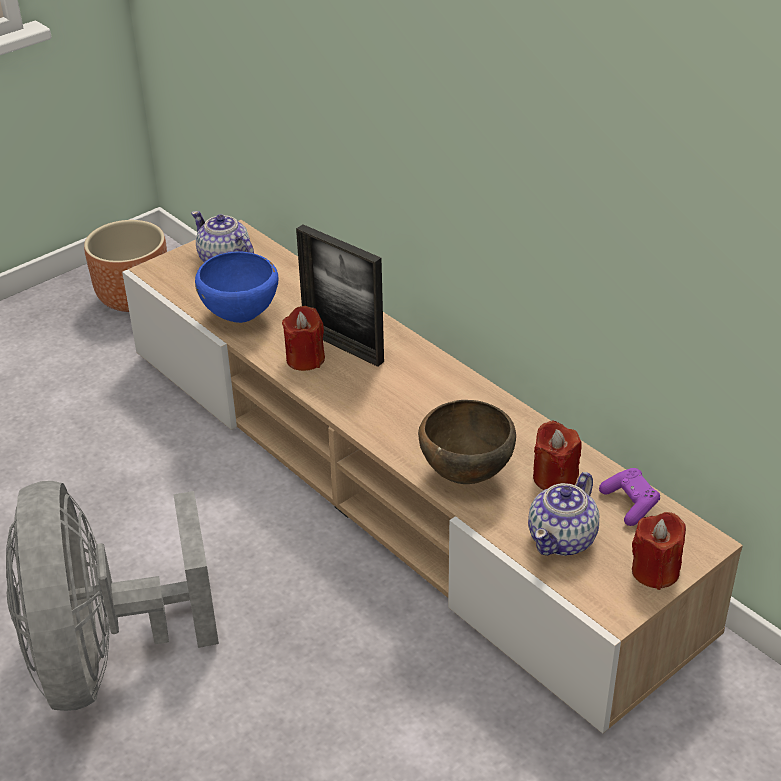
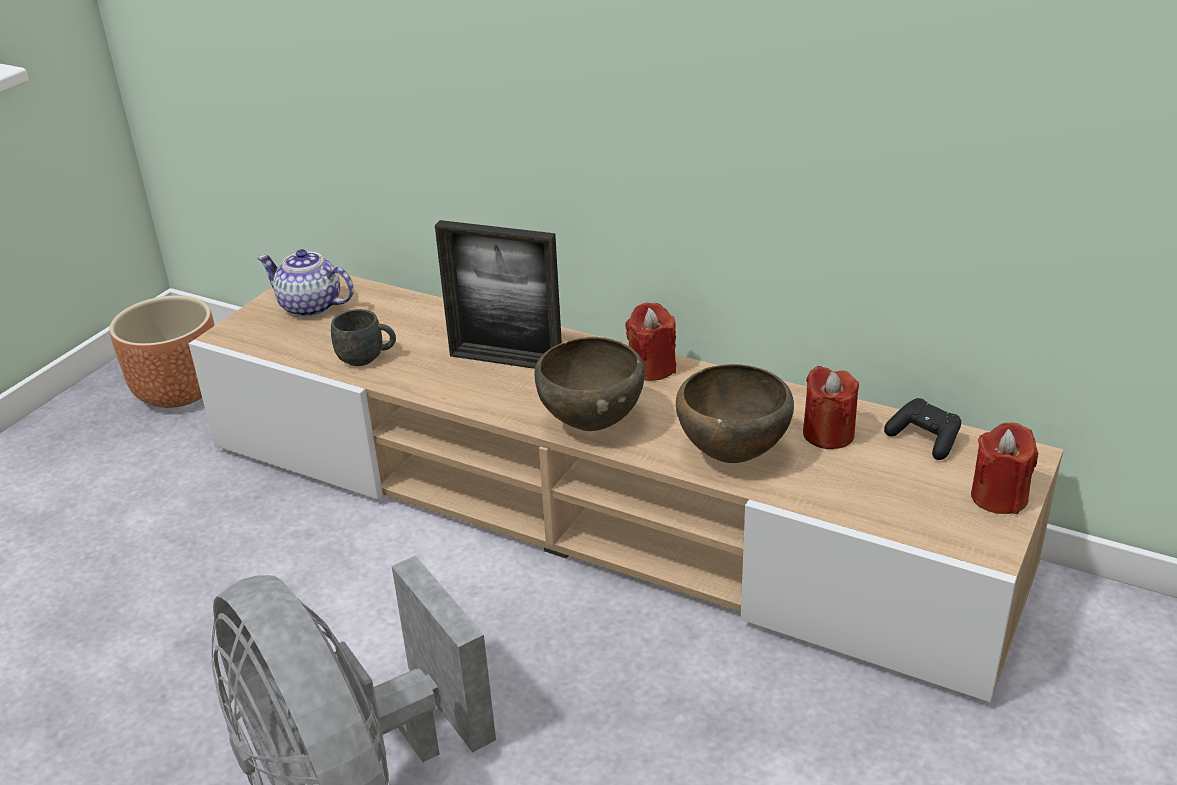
camera: 20 degrees left, 5 degrees down
(242, 317) = (367, 358): blue bowl -> grey mug
(305, 359) = (470, 383): red candle -> red candle (652, 368)
(375, 419) = (591, 424): none -> brown bowl
(563, 539) = (881, 491): teapot -> none
(630, 504) = (924, 439): purple game controller -> black game controller

